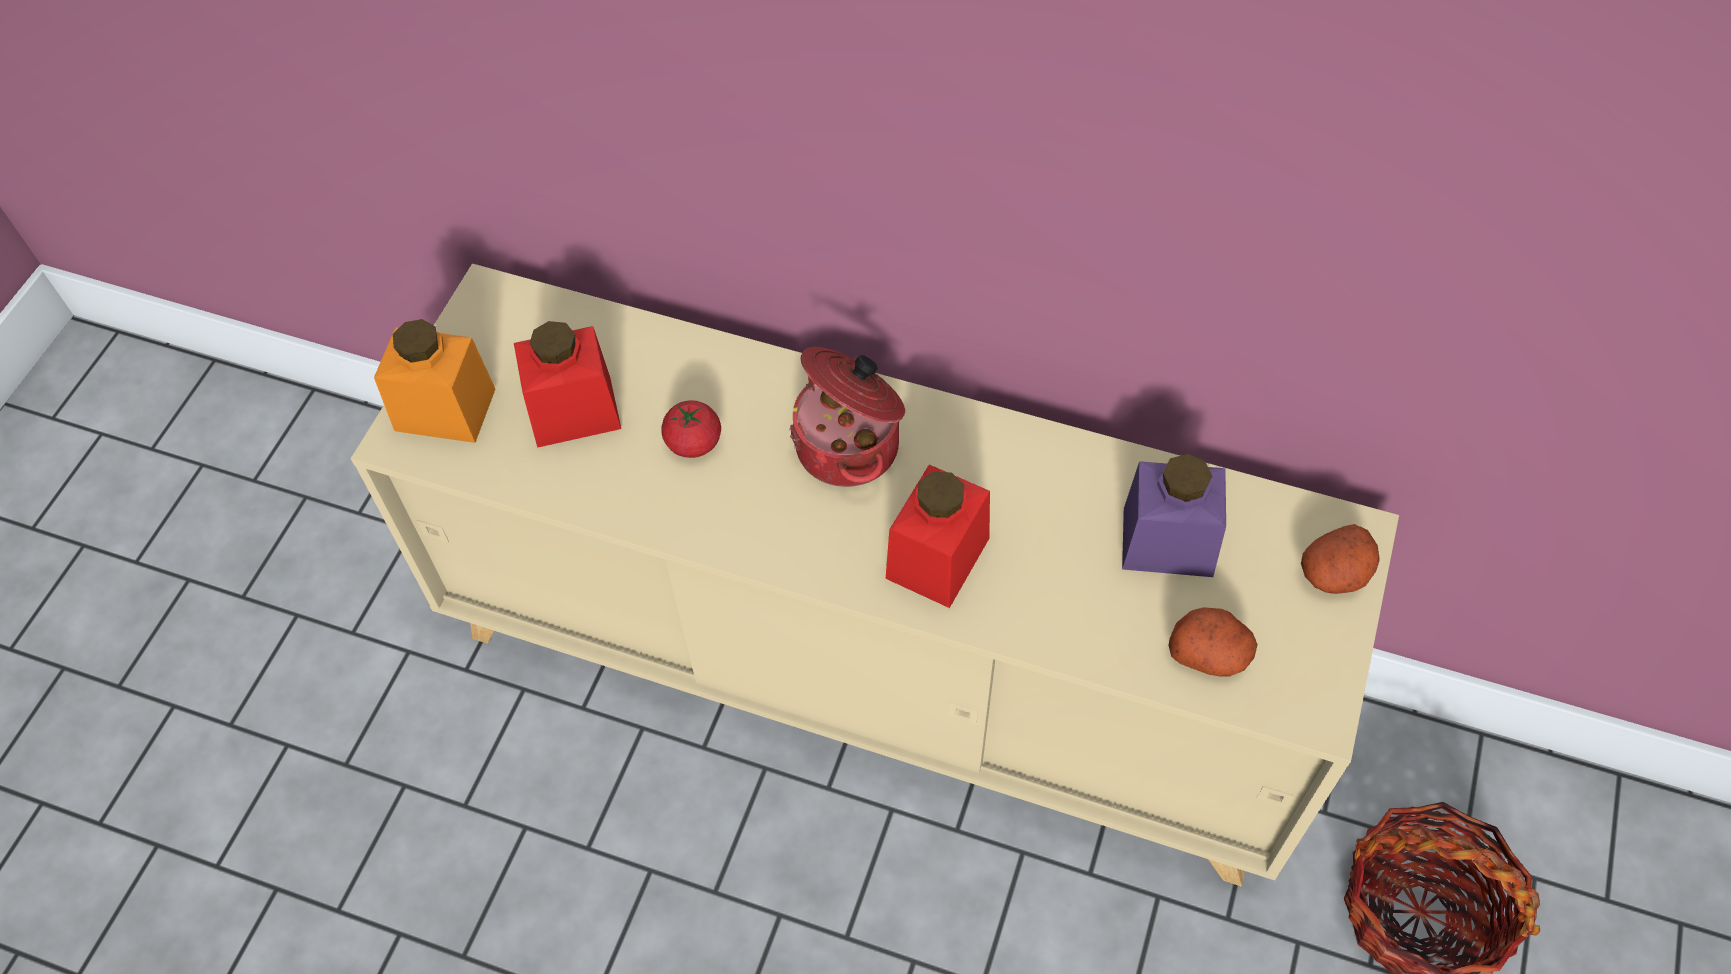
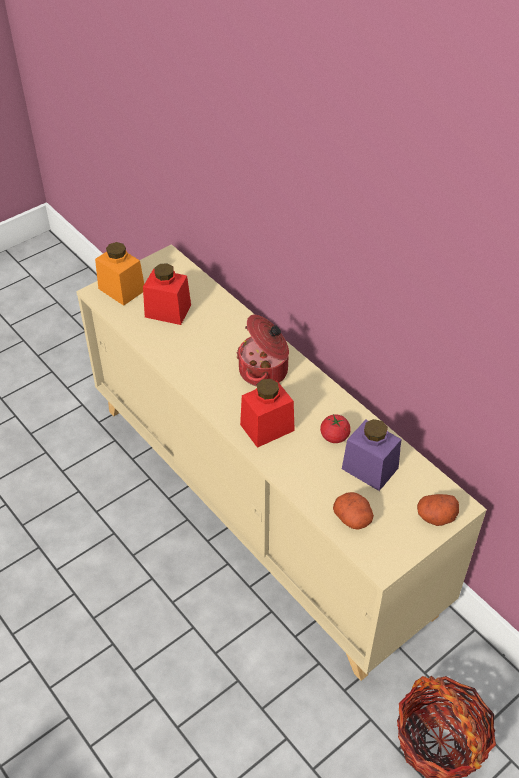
camera: 30 degrees right, 10 degrees down
(694, 443) = (204, 342): tomato -> tomato (334, 436)

